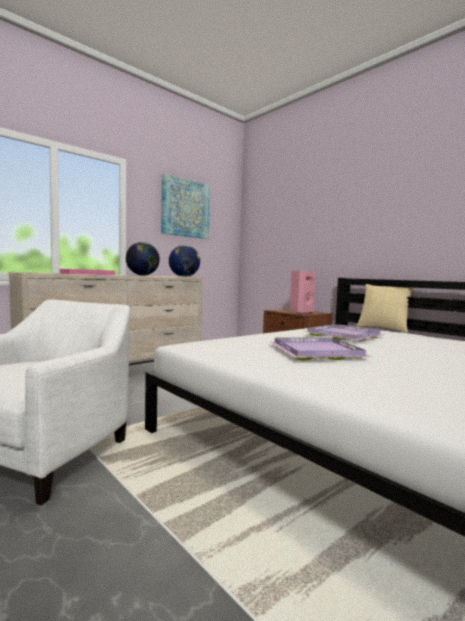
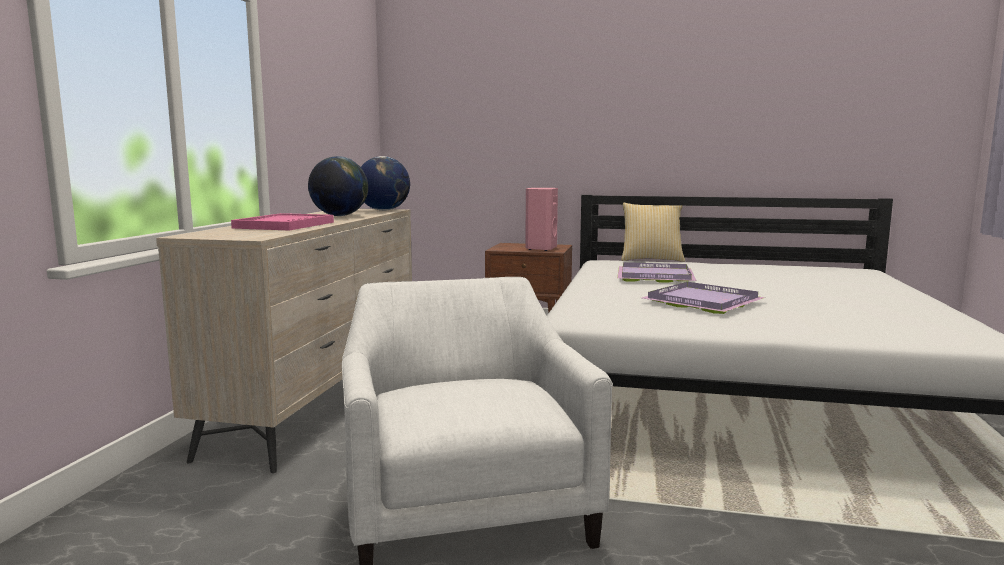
camera: 35 degrees left, 5 degrees up
(185, 208) = (324, 81): picture -> none

